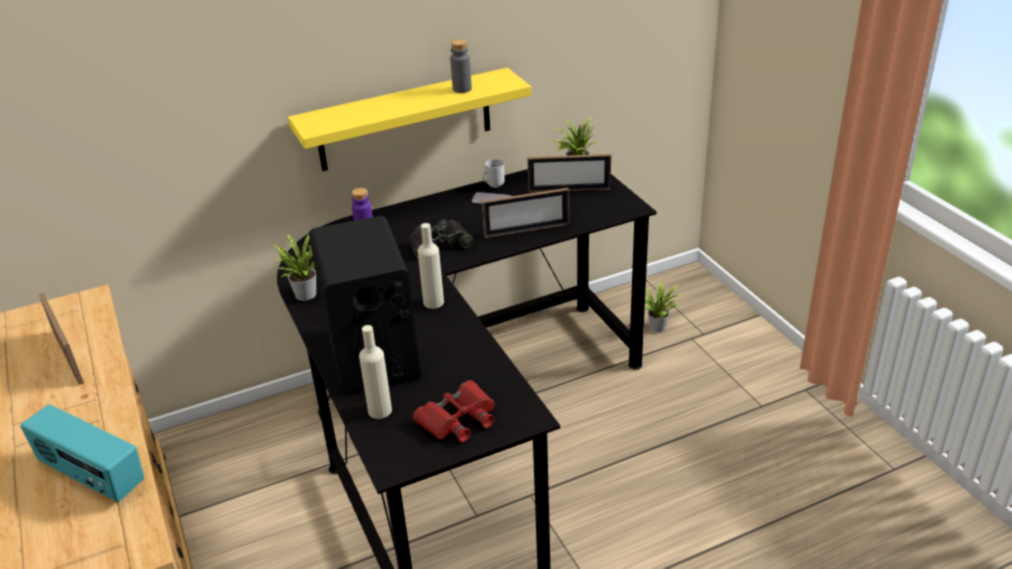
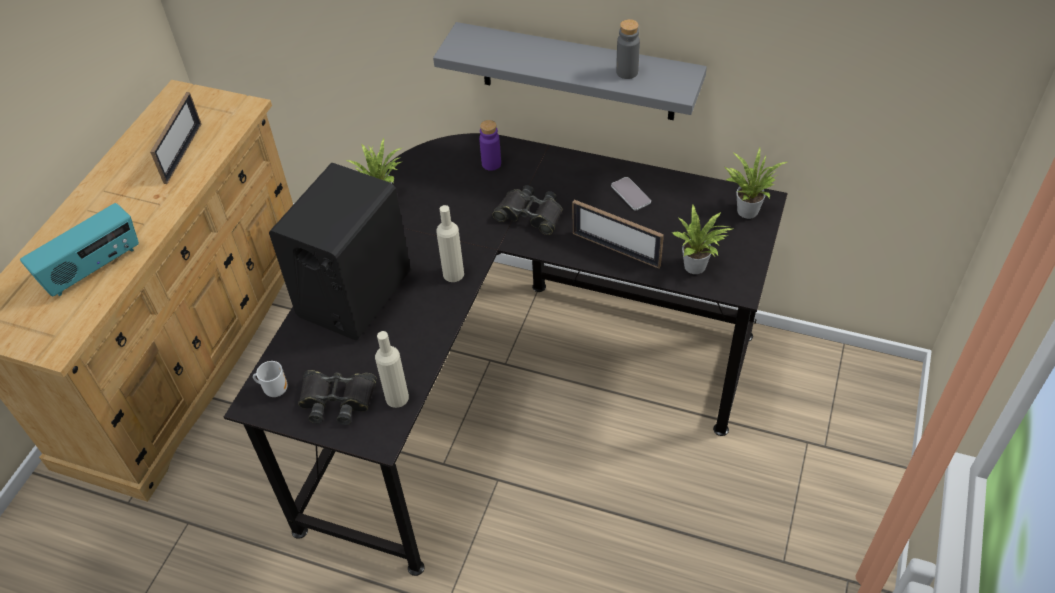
camera: 45 degrees right, 15 degrees up
(92, 477) = (93, 268): radio -> radio turned 120 degrees counterclockwise
(380, 410) = (301, 348): beige bottle -> beige bottle (397, 397)
(405, 120) = (577, 72): yellow shelf -> grey shelf
(458, 419) = (337, 399): red binoculars -> black binoculars
(493, 185) = (653, 178): mug -> mug (275, 389)
(569, 190) = (711, 228): picture frame -> none
(660, 327) = (792, 408): potted plant -> potted plant (697, 267)

